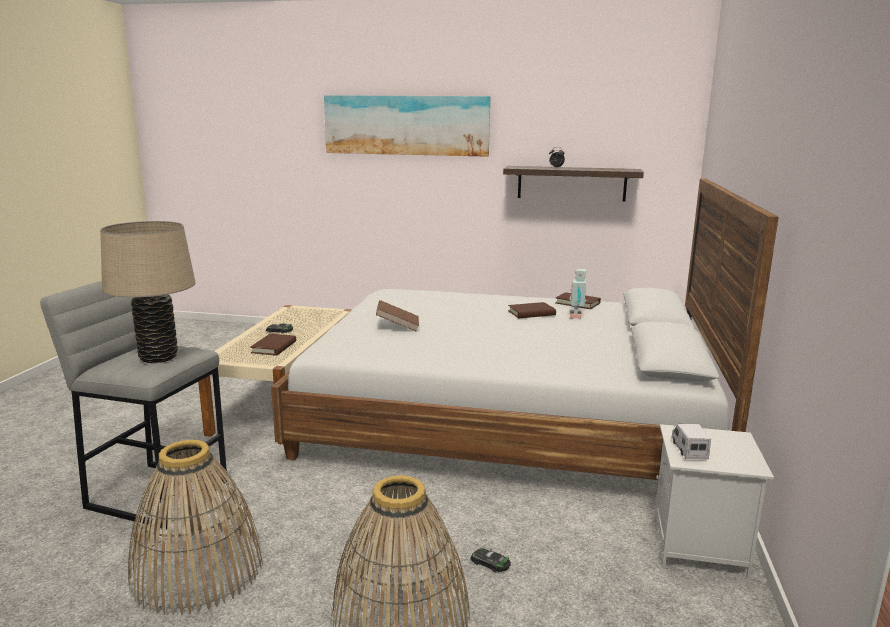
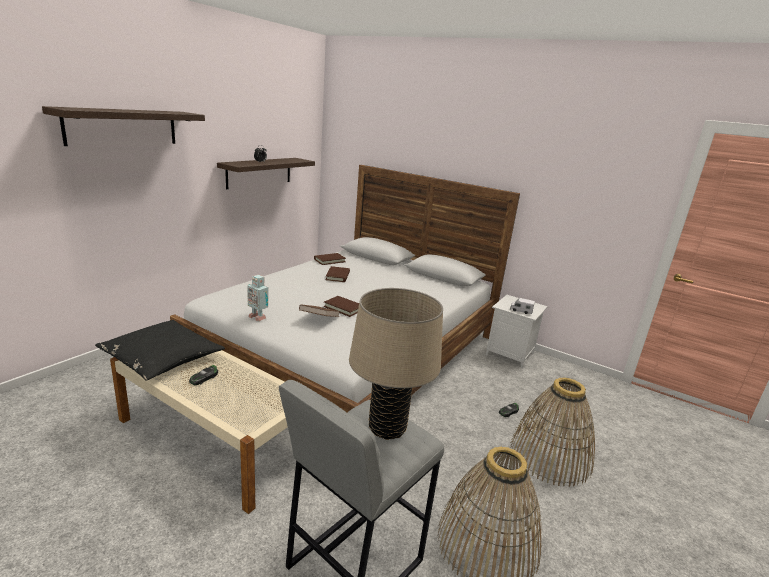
camera: 70 degrees left, 5 degrees up
(274, 347) = (252, 389): brown book -> brown book (343, 308)
(298, 314) = (162, 358): none -> black pillow
(406, 125) = (122, 127): picture -> shelf
(577, 316) = (355, 269): toy robot -> toy robot (258, 317)

